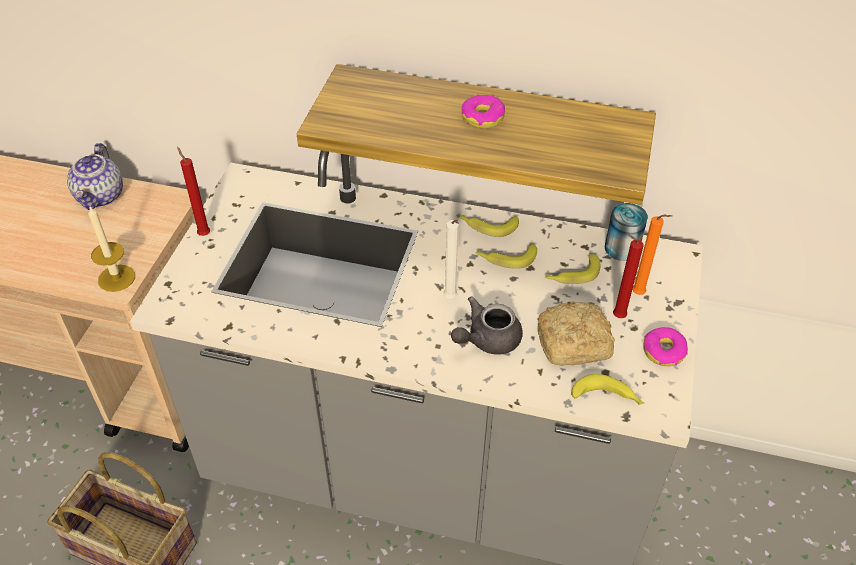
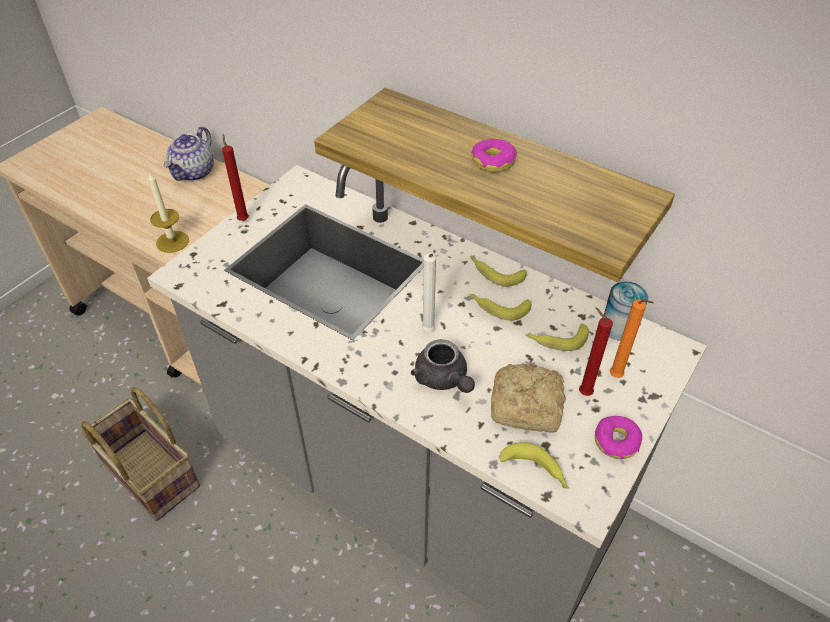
camera: 20 degrees right, 0 degrees up
(487, 340) = (443, 379): grey teapot -> grey teapot turned 105 degrees counterclockwise

